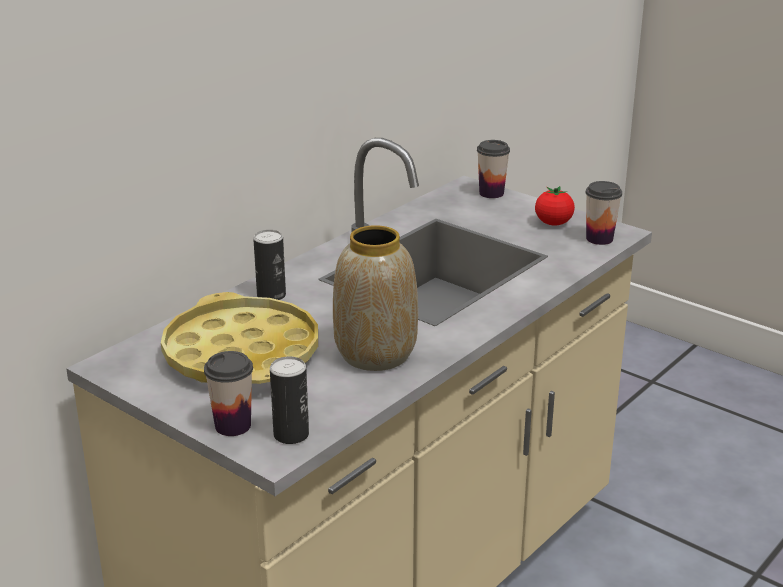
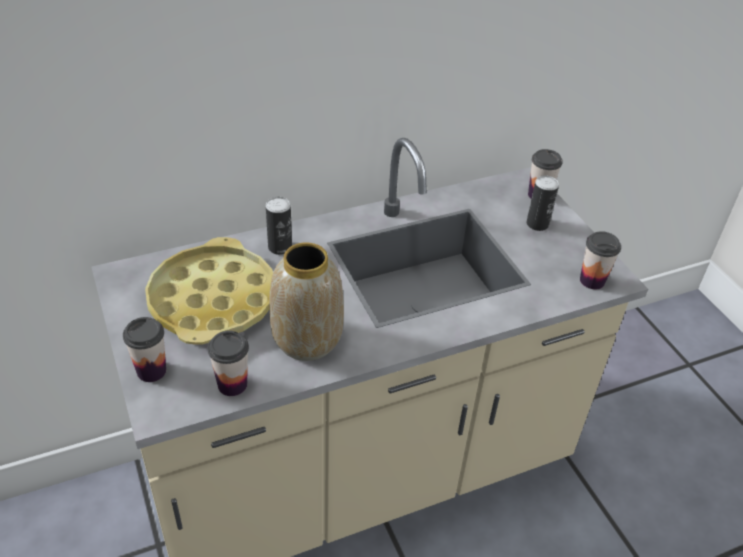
camera: 25 degrees right, 15 degrees up
(291, 434) = (183, 398): can -> can (537, 224)
(333, 409) = (232, 384): none -> cup
(553, 223) = (565, 248): tomato -> none

